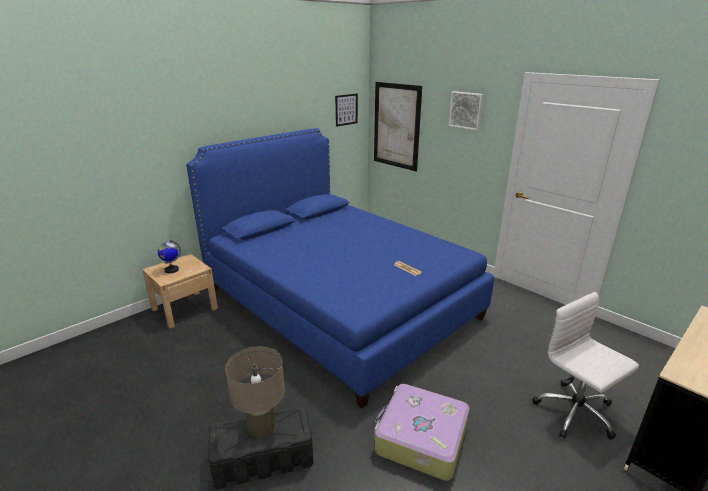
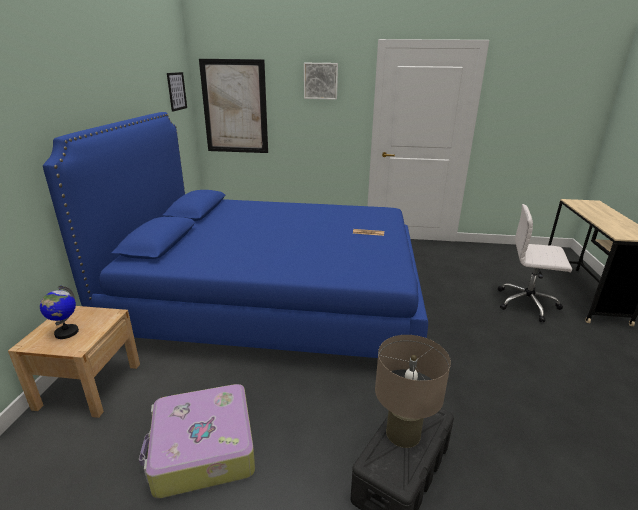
camera: 40 degrees left, 0 degrees up
(420, 438) = (481, 372): suitcase -> suitcase (202, 449)

